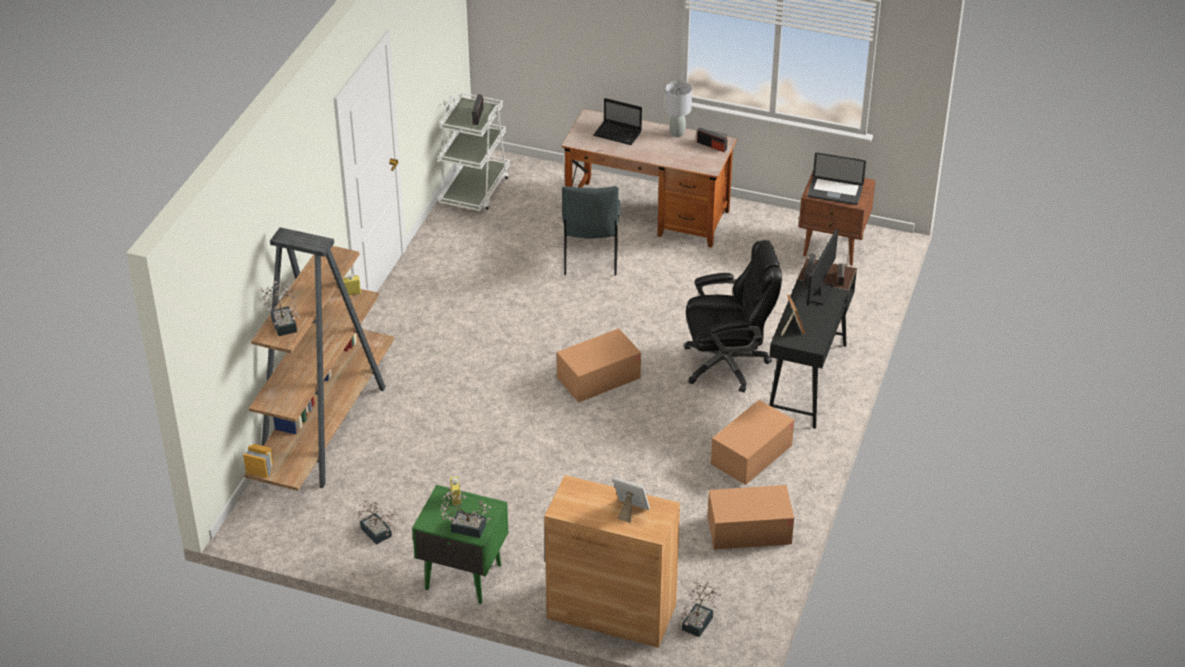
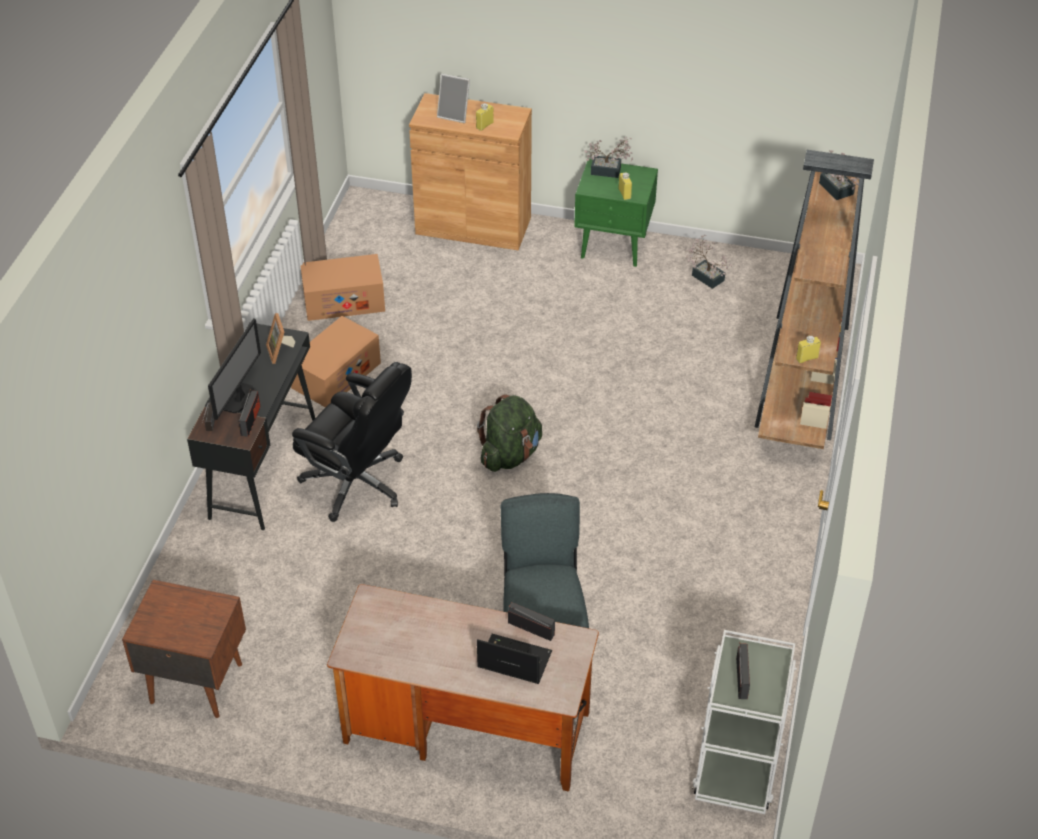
camera: 175 degrees right, 5 degrees up
(598, 378) = (510, 455): cardboard box -> green backpack
(598, 495) = (484, 125): none -> yellow bottle
(677, 133) = (421, 668): grey table lamp -> none
(699, 621) = (393, 223): potted plant -> none
(712, 146) = (366, 645): radio -> radio (531, 628)
(727, 364) = (357, 483): black office chair -> black office chair turned 135 degrees counterclockwise
(835, 192) = (188, 609): laptop -> none

